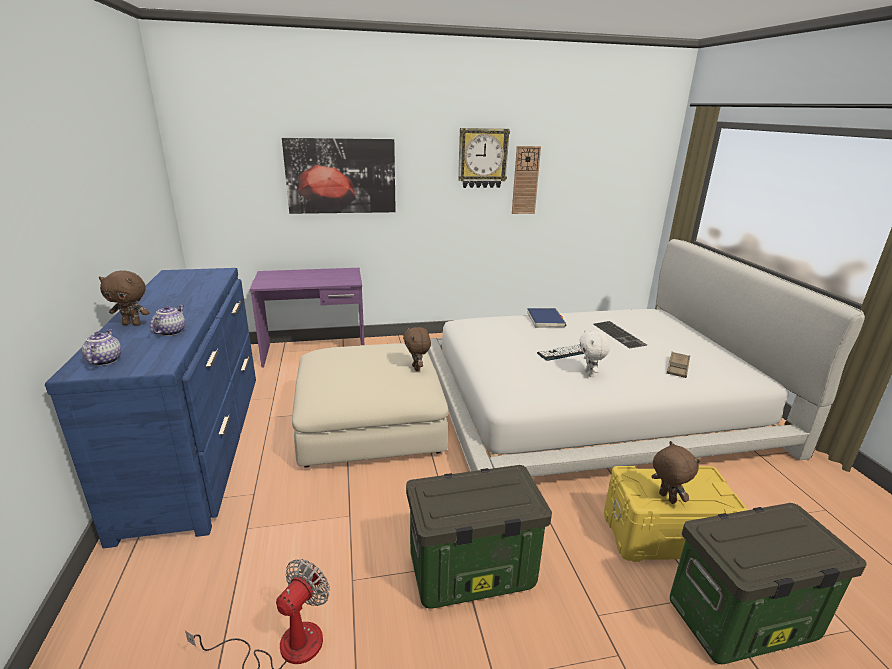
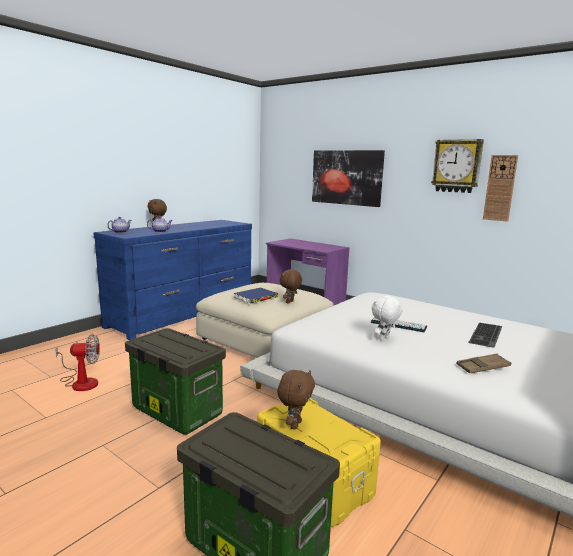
camera: 50 degrees right, 10 degrees down
(545, 320) = (439, 309): blue book -> blue book (256, 297)

